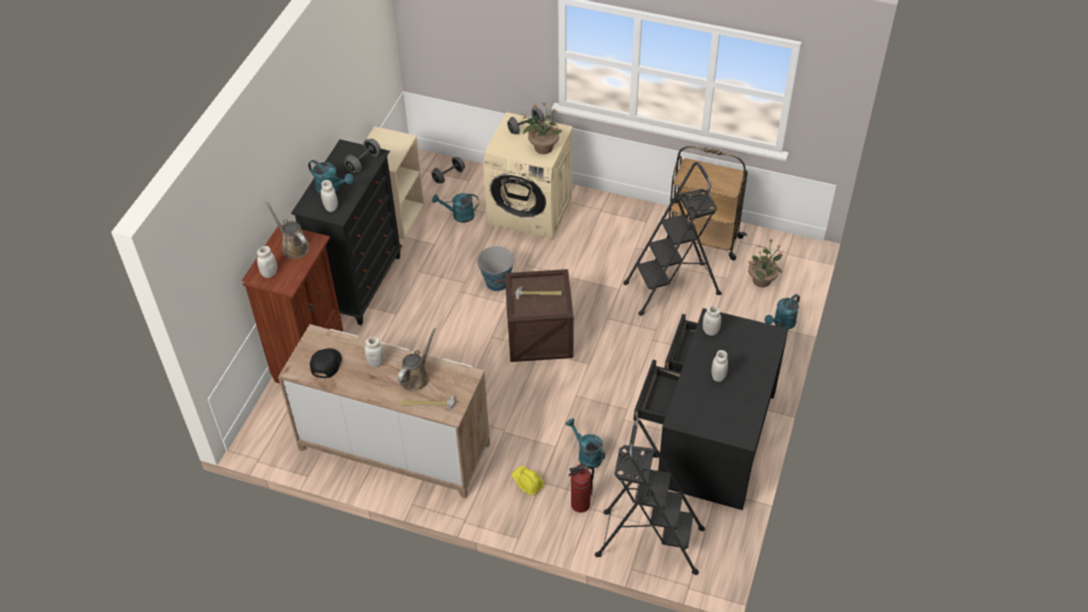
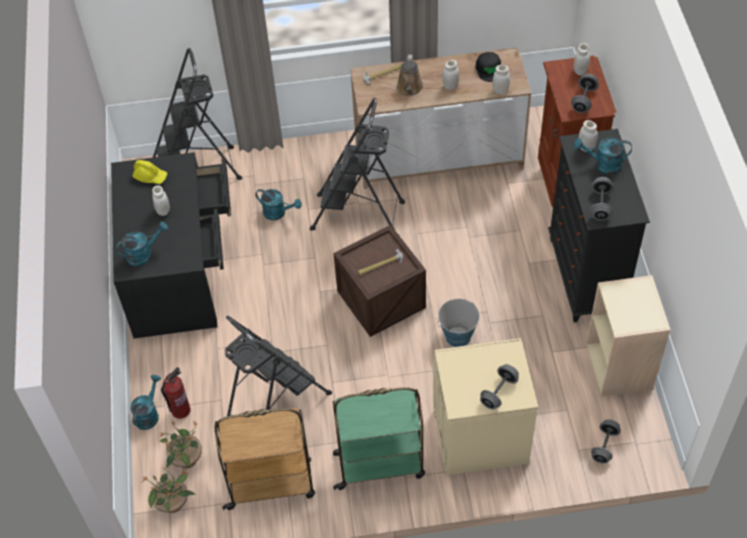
camera: 155 degrees right, 5 degrees up
(293, 246) = (583, 100): brown watering can -> grey dumbbell
(459, 215) = (553, 398): turquoise watering can -> turquoise watering can (144, 254)
(511, 418) = (359, 215): none -> step ladder
(527, 482) = (314, 173): yellow hard hat -> yellow hard hat (150, 176)
(543, 147) = (461, 373): potted plant -> potted plant (173, 503)
(580, 505) = (263, 174): fire extinguisher -> fire extinguisher (180, 410)
(615, 222) = (380, 466): none -> green cart
(710, 331) = (186, 249): white jar -> white jar (500, 90)

